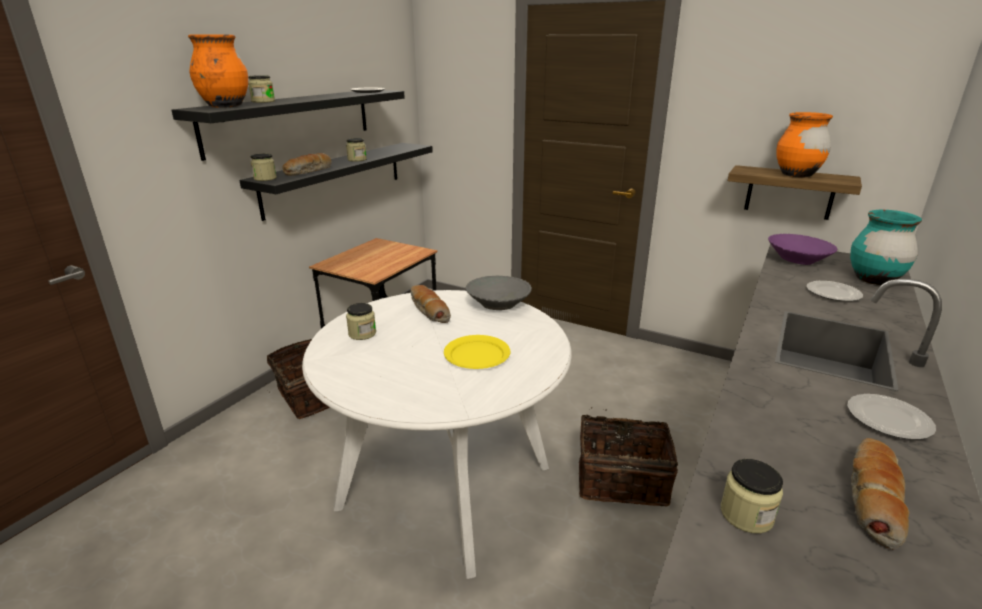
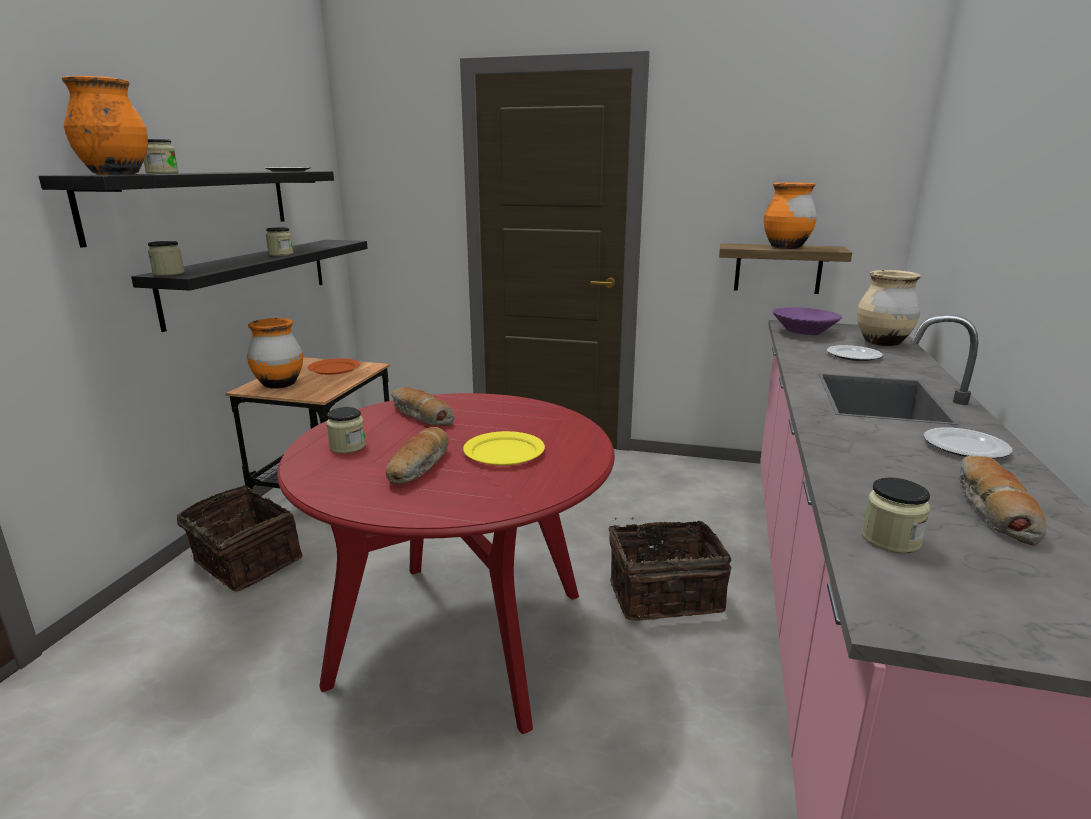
camera: 15 degrees left, 5 degrees down
(309, 172) = (226, 266): bread -> bread (420, 466)
(348, 262) = (279, 384): none -> orange vase
(394, 251) = (334, 369): none -> orange plate
(445, 486) = (461, 636): white dining table -> red dining table
(498, 304) = (502, 403): grey bowl -> none
(873, 280) = (882, 342): turquoise vase -> beige vase

